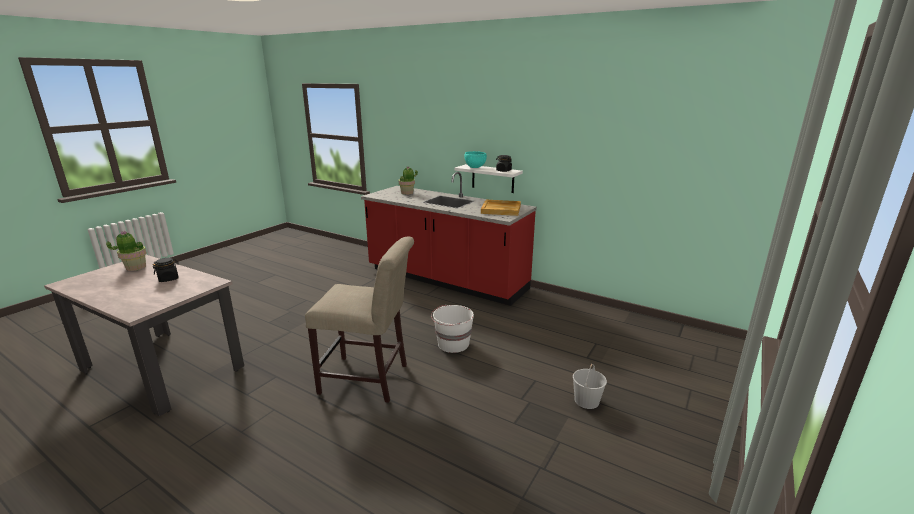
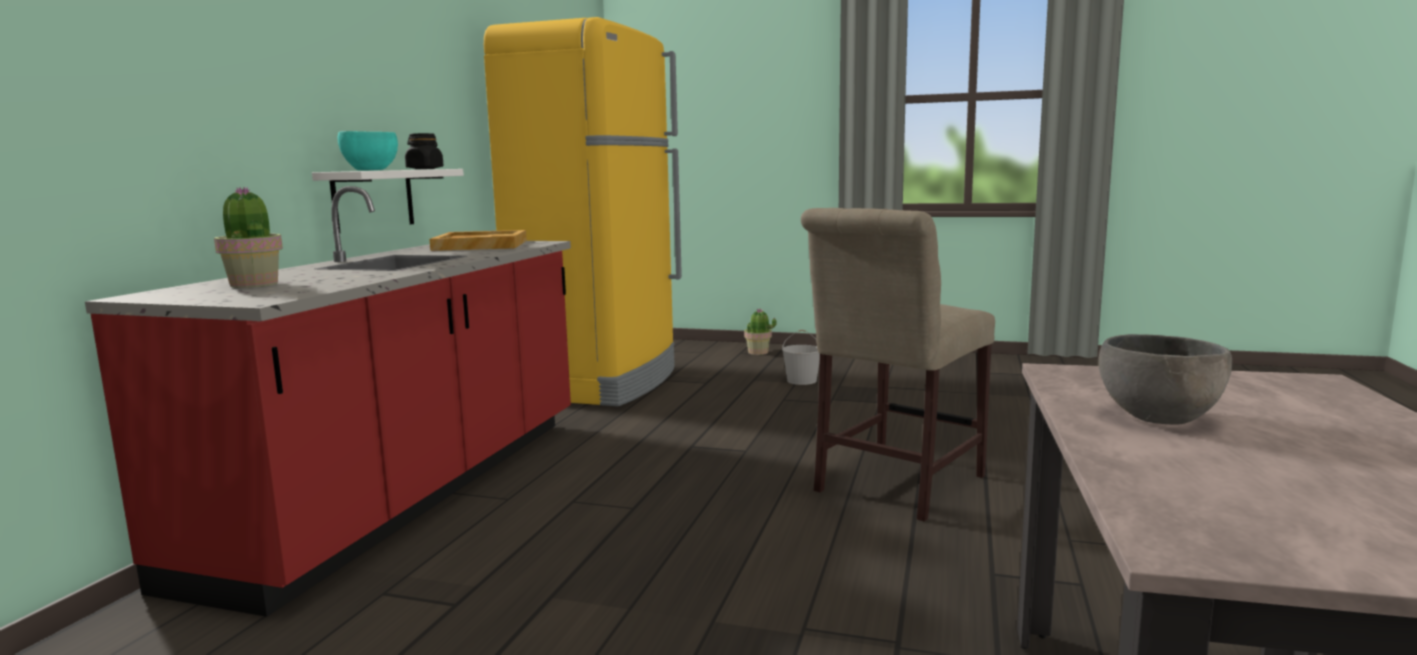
camera: 105 degrees left, 10 degrees down
(135, 267) = (1243, 507): potted plant -> potted plant (758, 352)
(169, 279) = (1160, 417): black jar -> grey bowl
(369, 379) = (893, 486): beige chair -> beige chair turned 135 degrees counterclockwise
(452, 344) = (727, 447): white bucket -> none
(593, 321) = (600, 382): none -> yellow fridge

